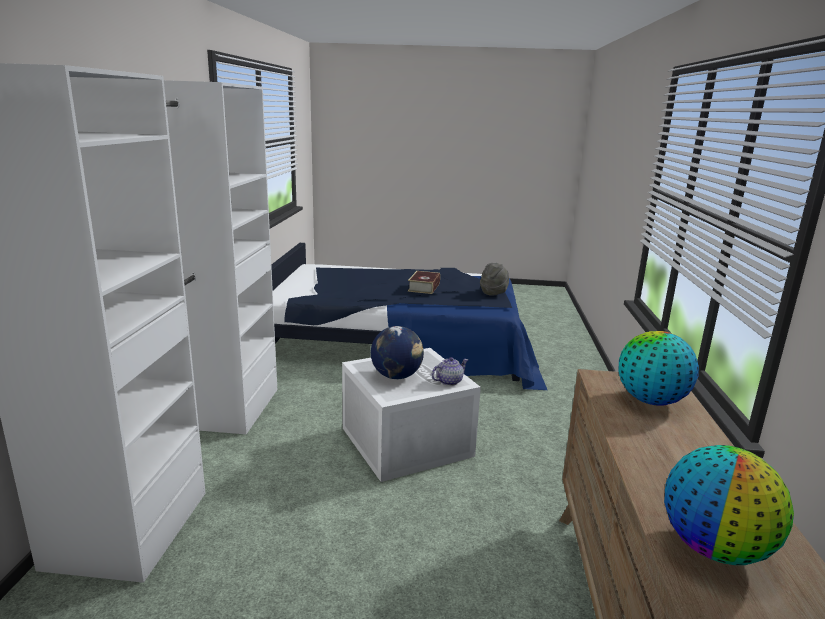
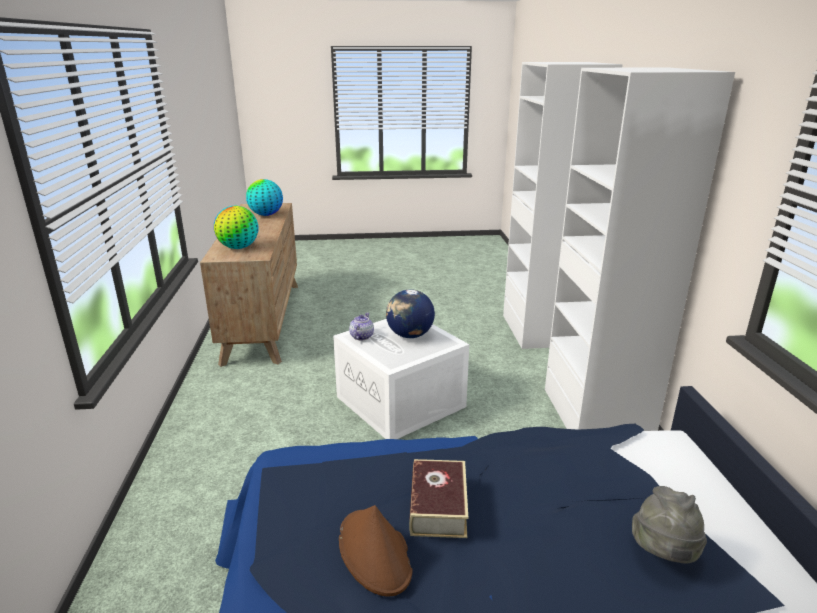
camera: 170 degrees right, 5 degrees up
(449, 381) = (361, 336): teapot -> teapot turned 150 degrees clockwise
(454, 283) = (375, 552): none -> brown hat
(493, 292) = (285, 522): grey hat -> grey hat (663, 554)

